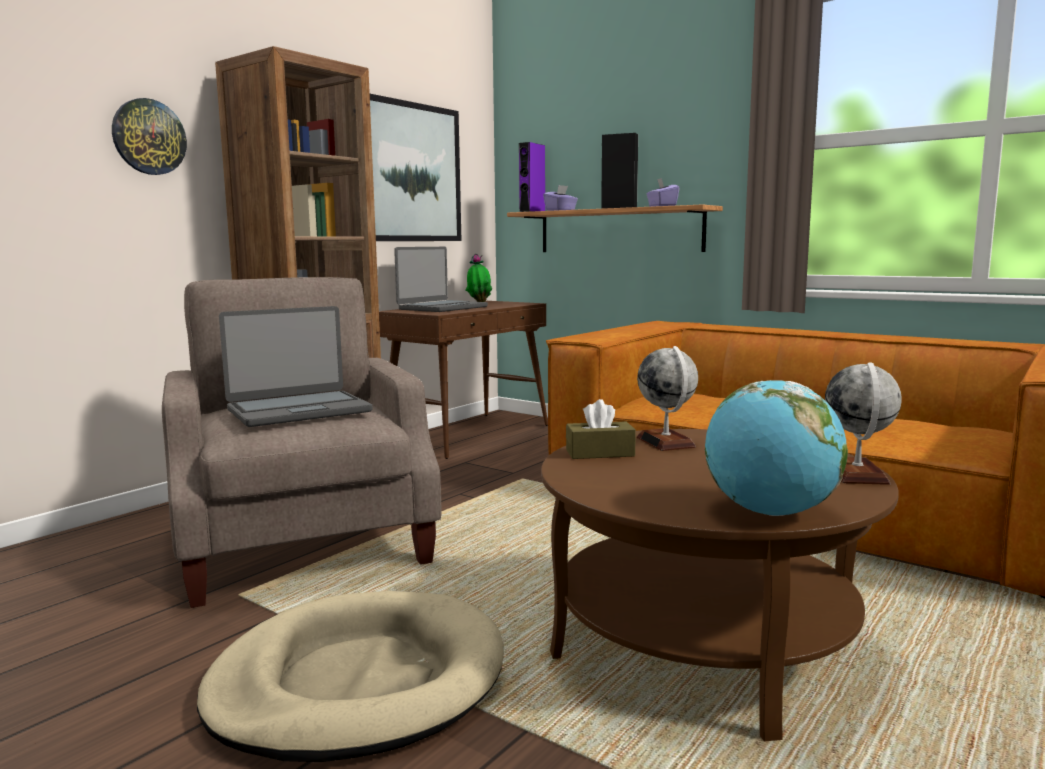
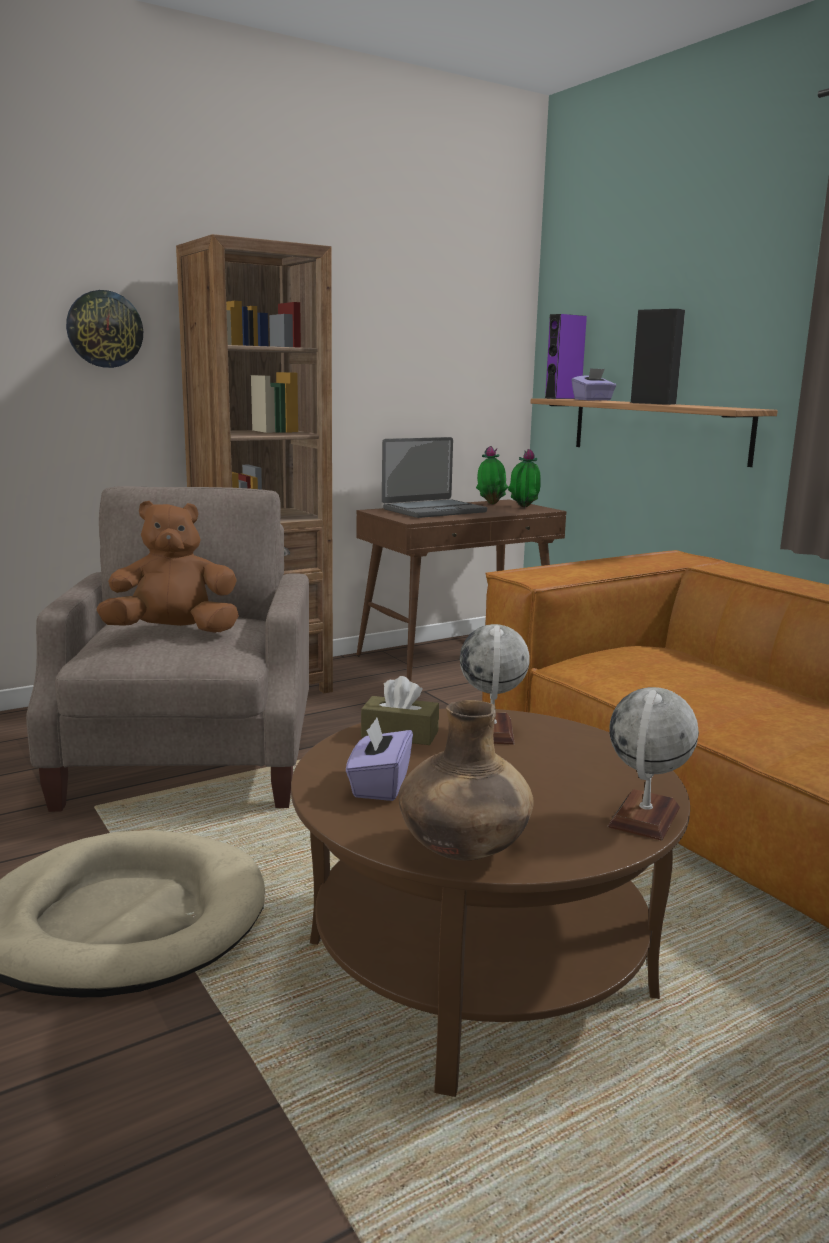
camera: 20 degrees right, 5 degrees up
(298, 410) = (173, 632): laptop -> brown plush toy
(410, 173) = (414, 351): picture -> none
(510, 303) = (523, 508): none -> potted plant
(662, 206) = (699, 406): purple tissue box -> purple tissue box (379, 785)
(770, 513) = (463, 851): globe -> brown vase

